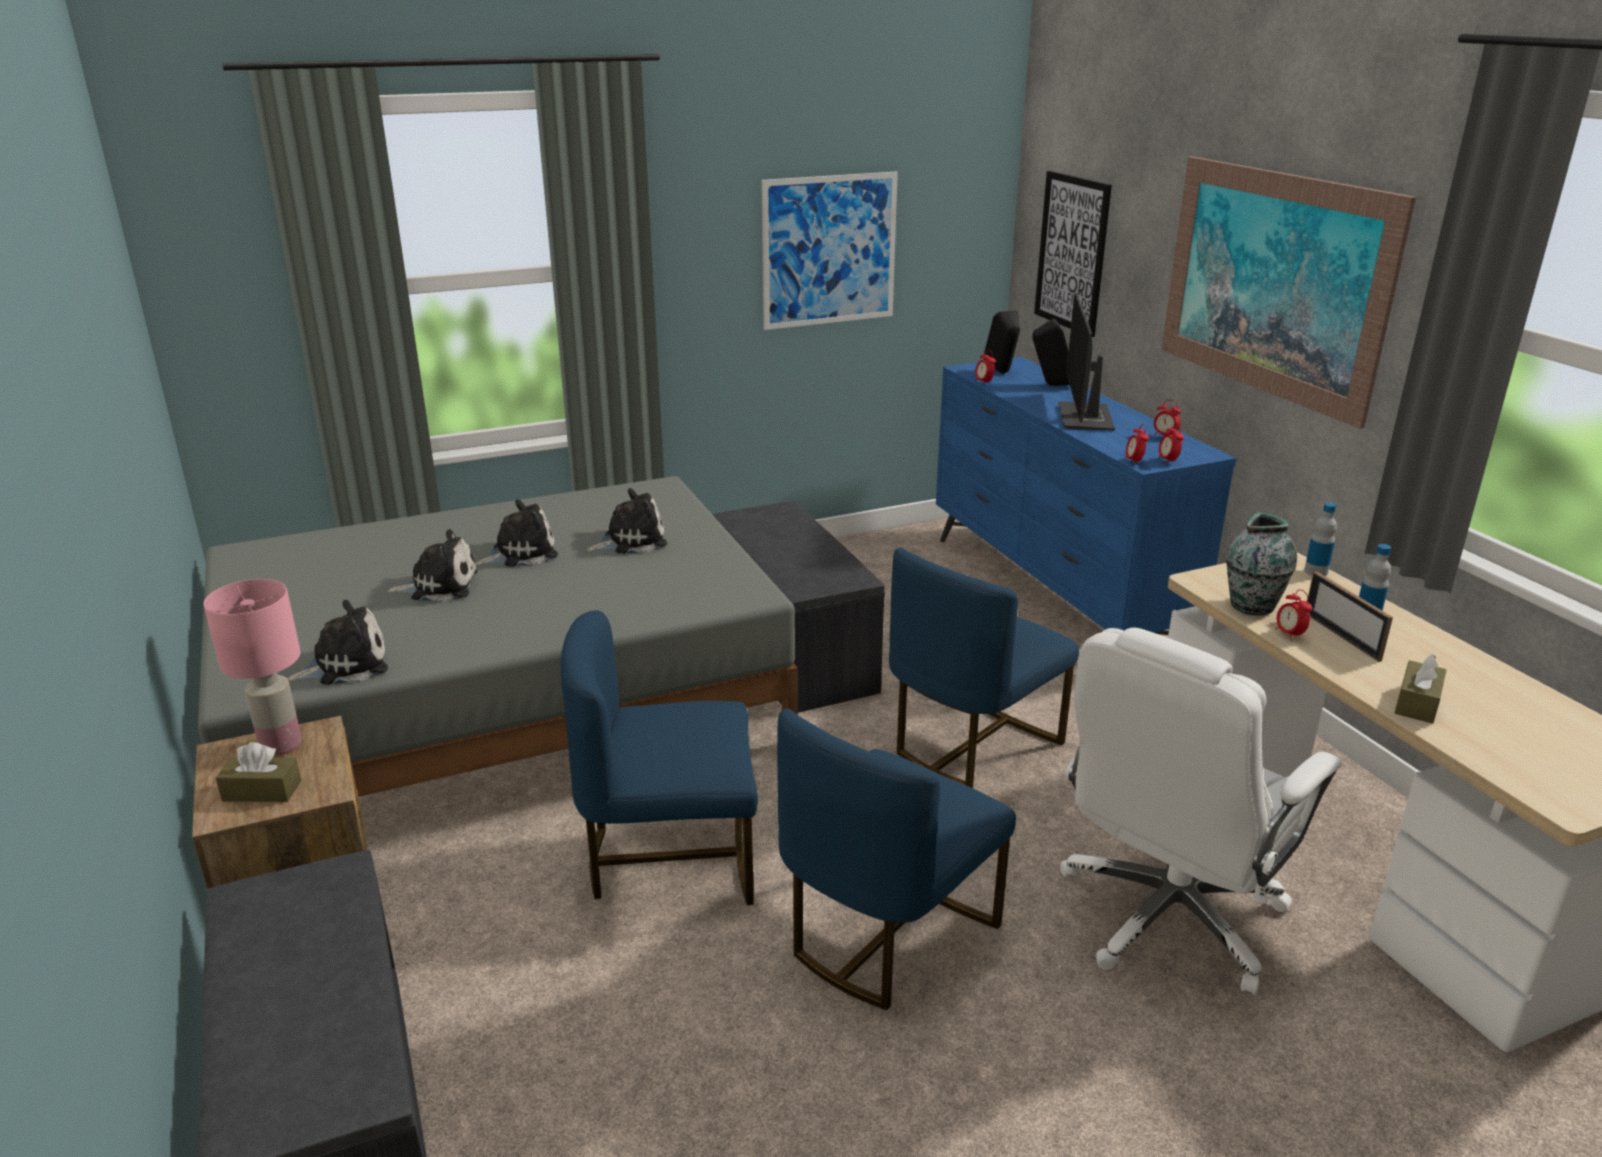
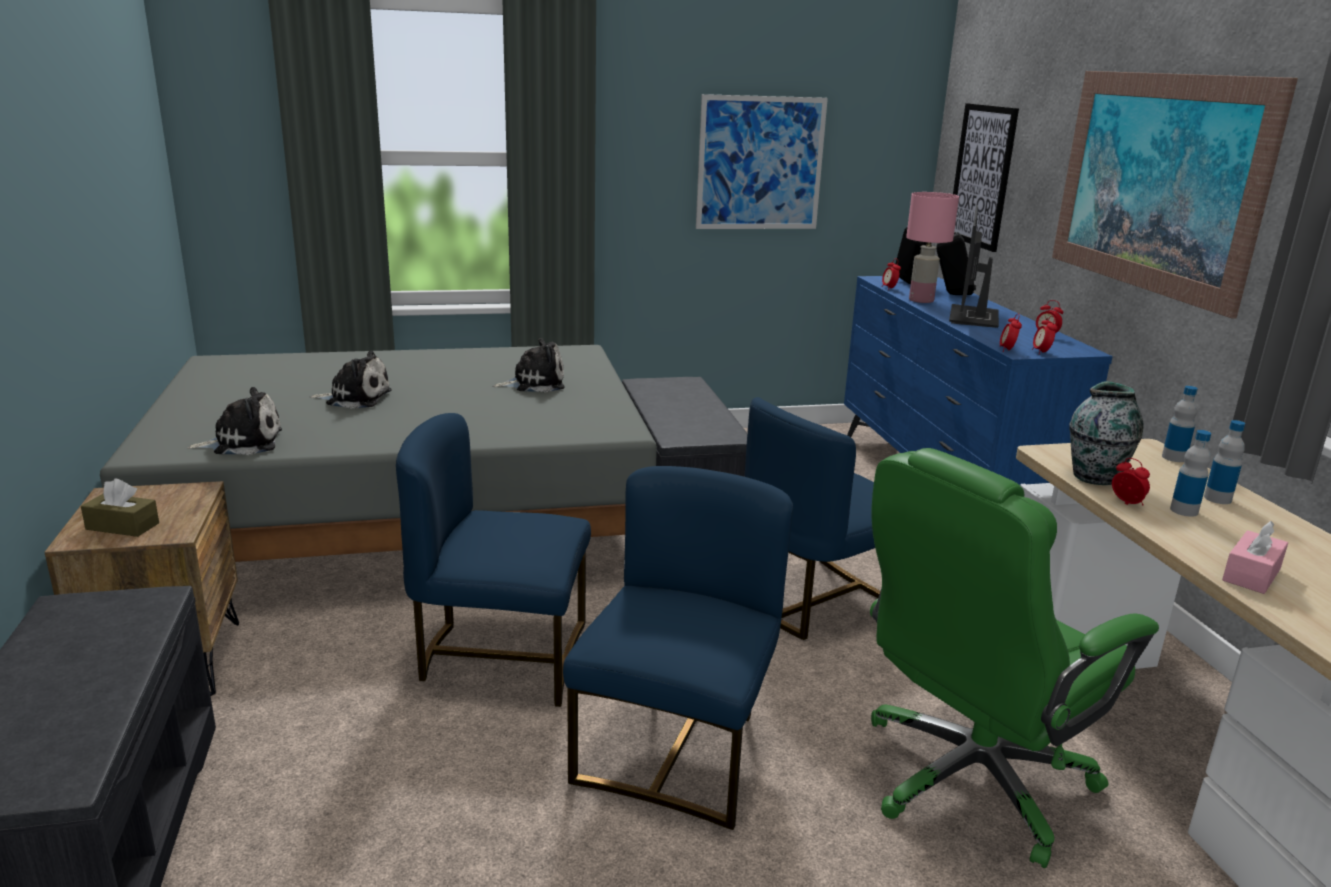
camera: 10 degrees right, 5 degrees down
(280, 746) = (159, 496): pink table lamp -> pink table lamp (921, 300)
(520, 553) = (436, 383): plush toy -> none
(886, 934) = (677, 751): blue chair -> blue chair turned 150 degrees clockwise
(1168, 917) = (971, 779): white office chair -> green office chair
(1289, 634) = (1127, 503): alarm clock -> alarm clock turned 150 degrees clockwise
(1341, 636) = (1184, 510): picture frame -> bottle
(1417, 703) = (1251, 574): brown tissue box -> pink tissue box

